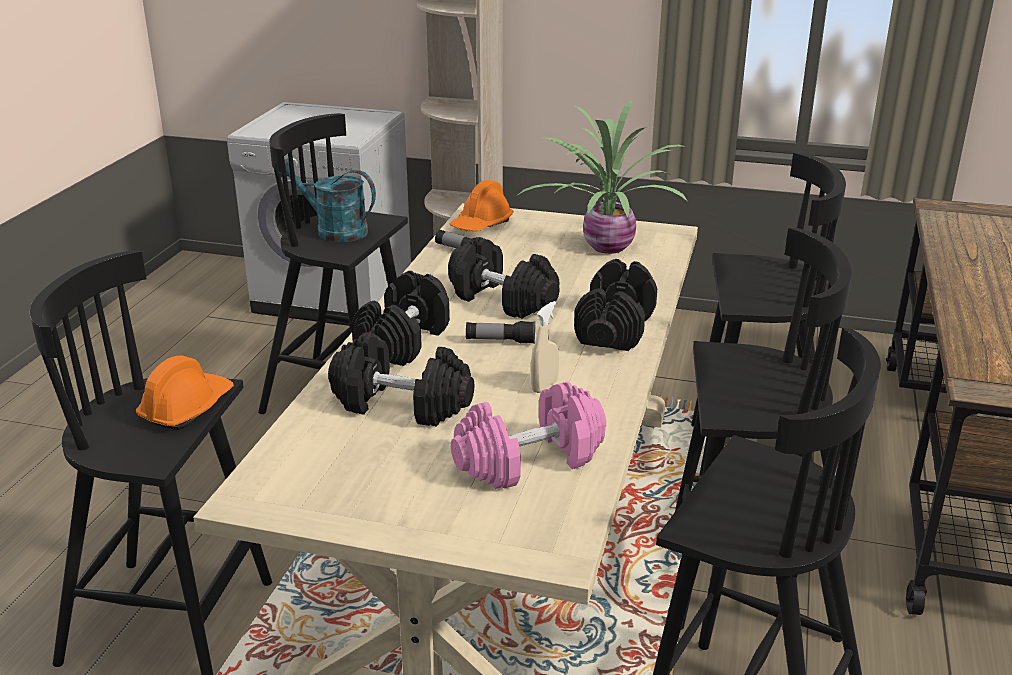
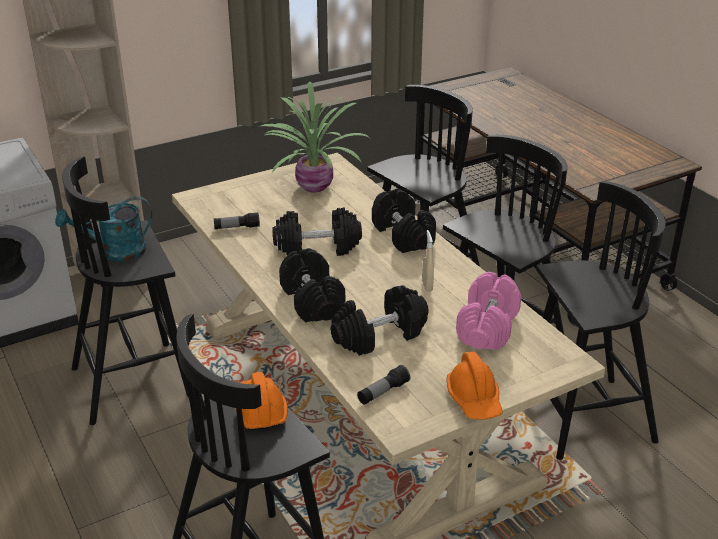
camera: 45 degrees left, 5 degrees up
(481, 224) = (214, 204): orange hard hat -> orange hard hat (474, 399)
(500, 341) = (361, 273): flashlight -> flashlight (383, 392)

